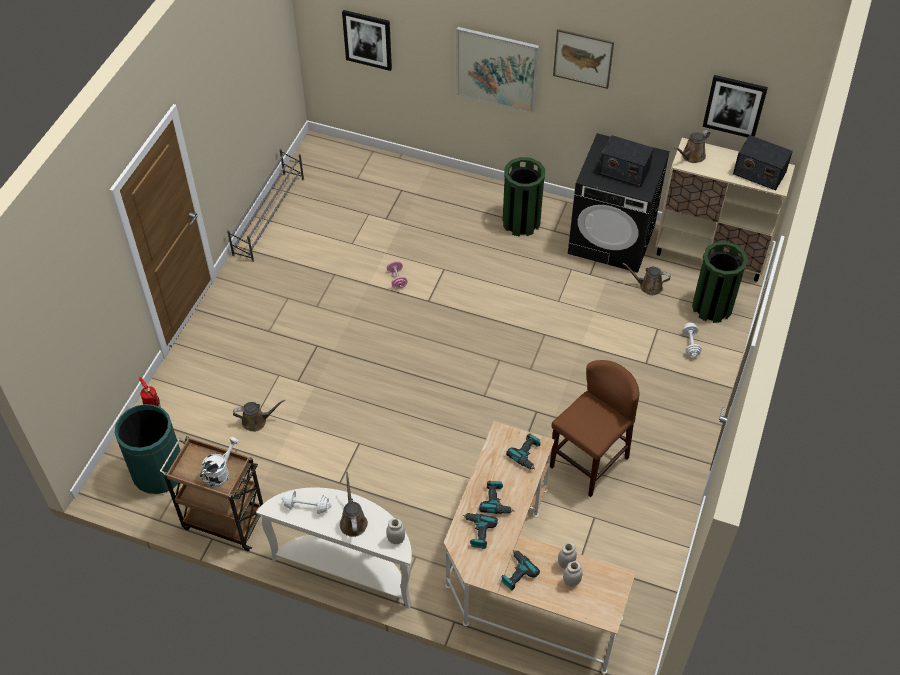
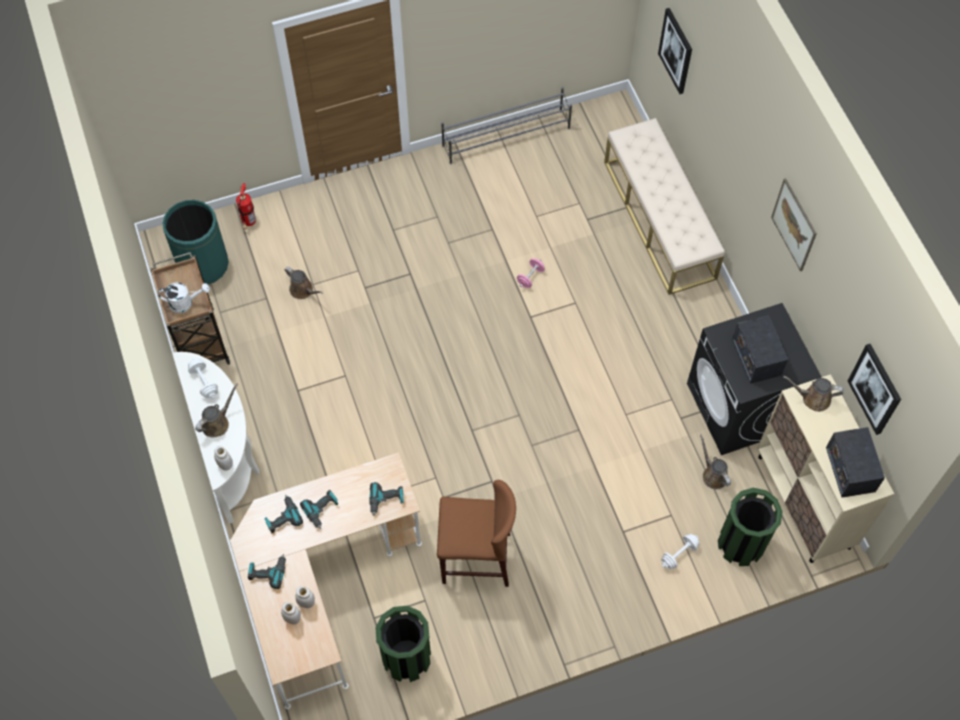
camera: 50 degrees right, 10 degrees up
(429, 183) = (659, 219): none -> beige bench
(497, 69) = (741, 169): picture -> none
(521, 222) = (686, 322): green trash can -> green trash can (406, 658)

